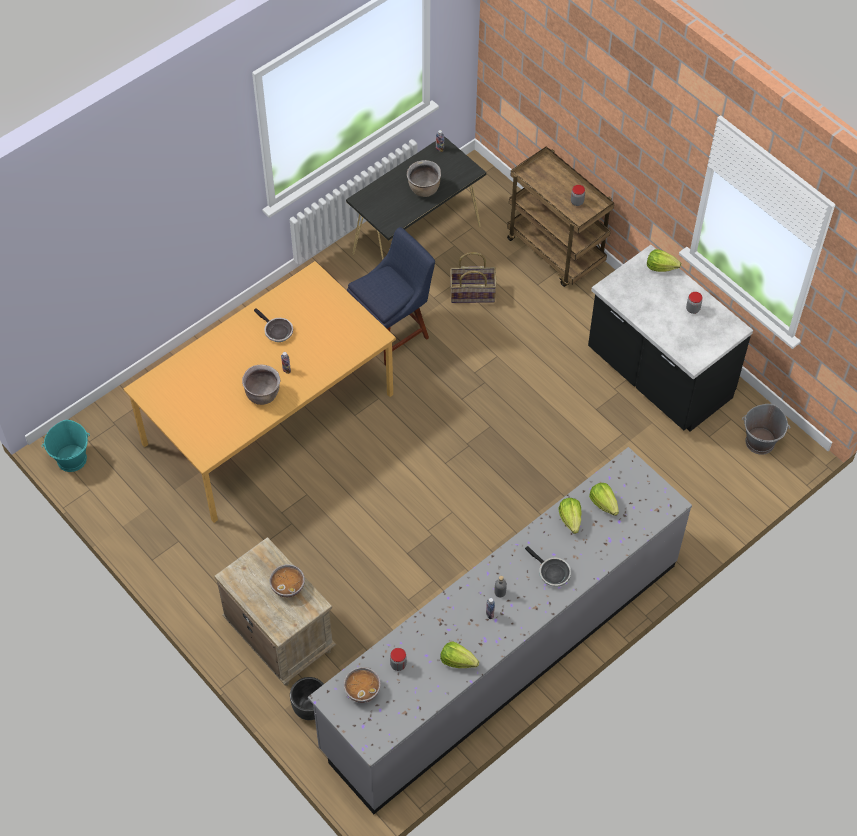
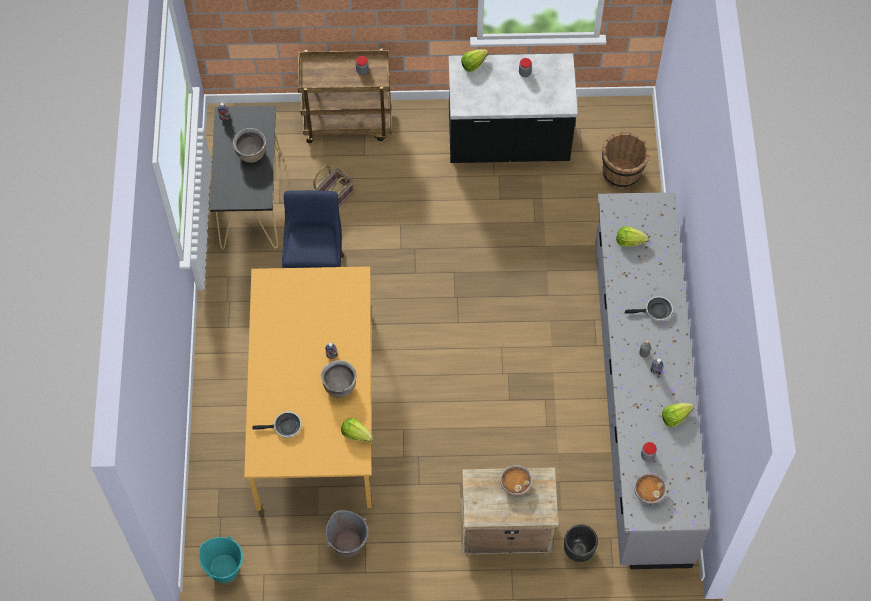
camera: 50 degrees left, 5 degrees up
(276, 331) = (291, 338): frying pan -> frying pan (285, 427)
(570, 519) = (624, 269): lettuce -> lettuce (356, 434)
(718, 483) = (621, 174): none -> brown bucket
(760, 442) = (612, 126): grey bucket -> grey bucket (348, 543)

